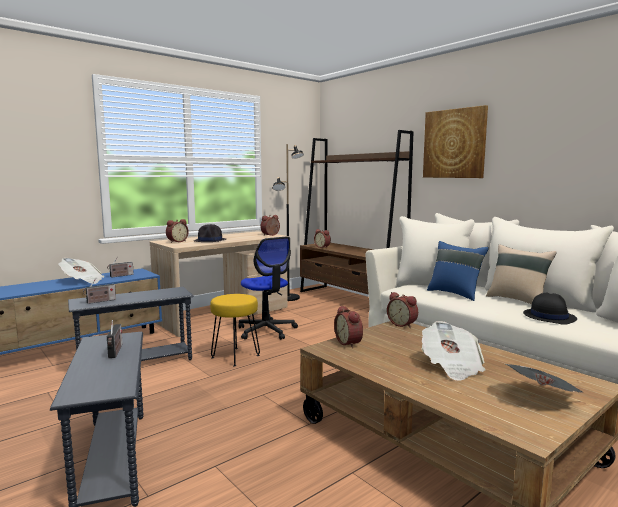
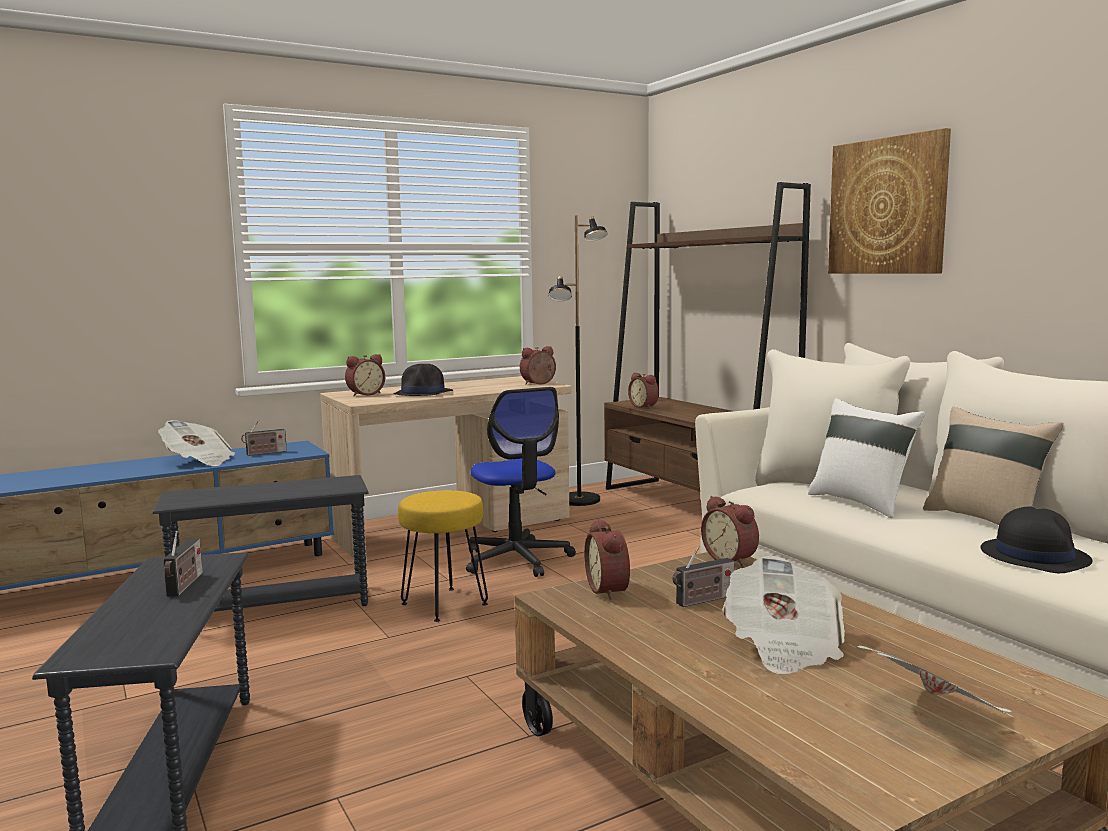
camera: 10 degrees right, 0 degrees up
(100, 301) = (209, 497): radio -> radio (703, 600)
(455, 294) = (861, 503): blue pillow -> white pillow

